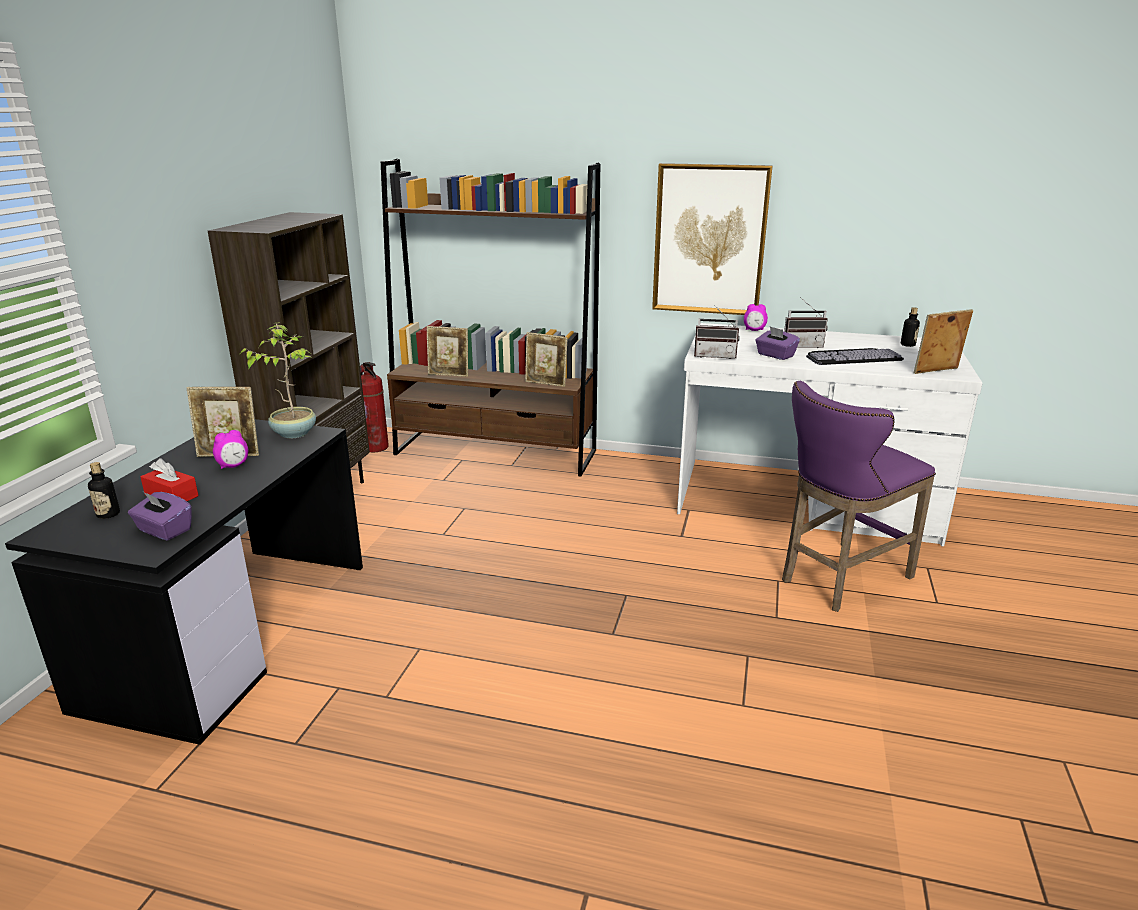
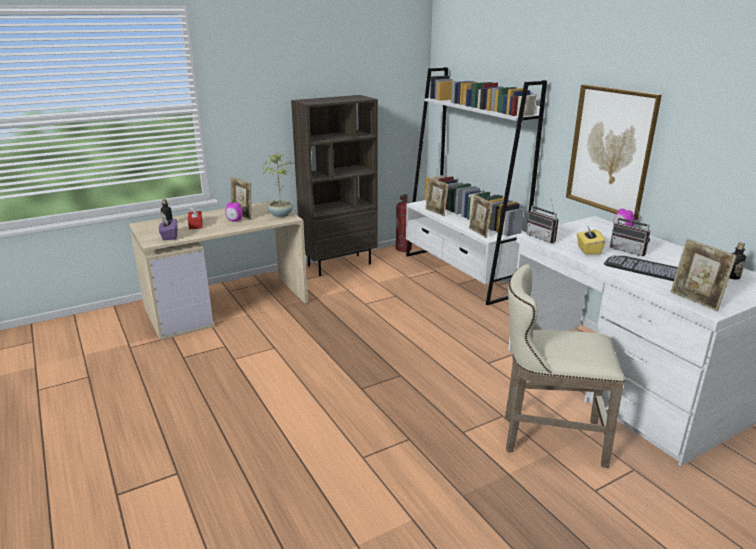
camera: 45 degrees right, 0 degrees up
(232, 630) = (227, 305): black desk -> beige desk
(496, 453) = (460, 274): brown bookcase -> white bookcase
(775, 355) = (588, 250): purple tissue box -> yellow tissue box
(838, 579) = (546, 437): purple stool -> beige stool
(936, 372) = (695, 301): picture frame -> picture frame turned 150 degrees counterclockwise

